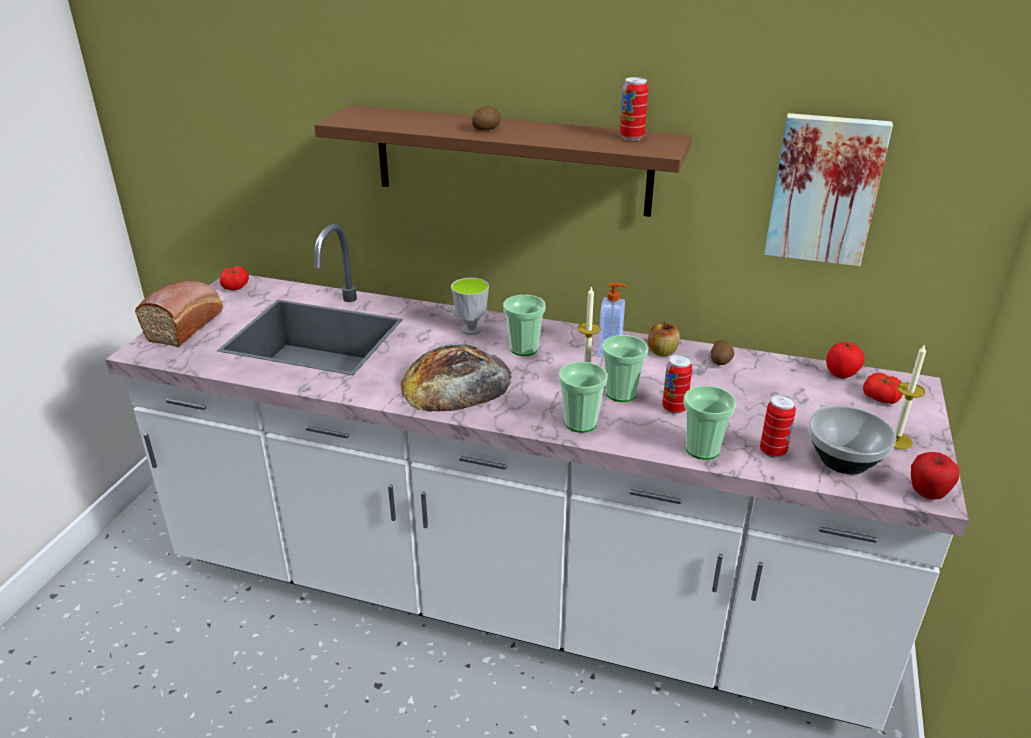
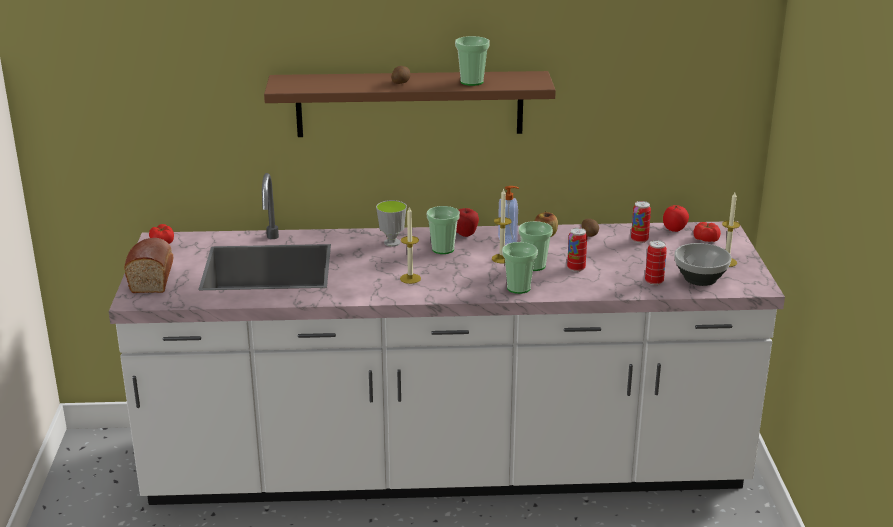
camera: 20 degrees left, 5 degrees down
(456, 382) = (410, 278): bread -> candle
(631, 137) = (510, 77): can -> can (639, 240)
(702, 449) = (609, 288): cup -> cup (471, 82)
(824, 189) = (644, 98): picture -> none
(927, 494) = (756, 287): apple -> apple (465, 235)

